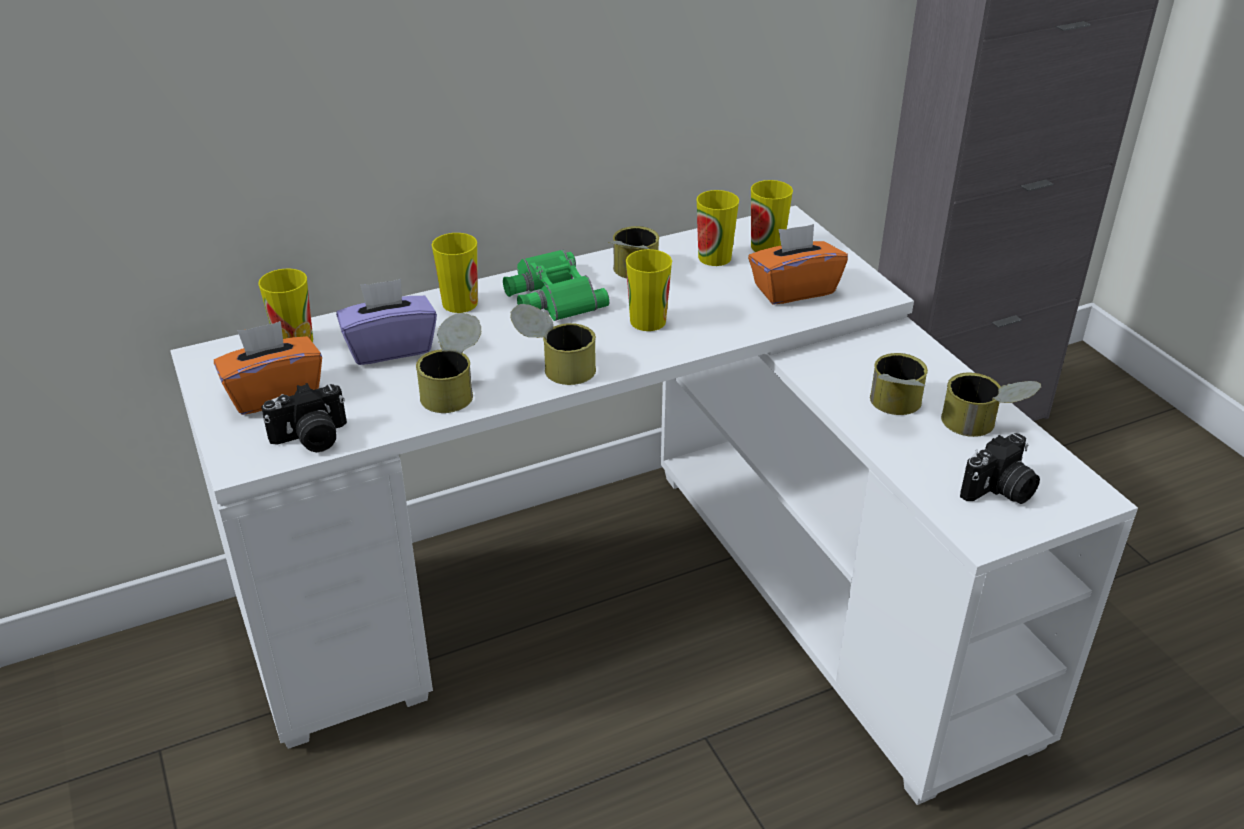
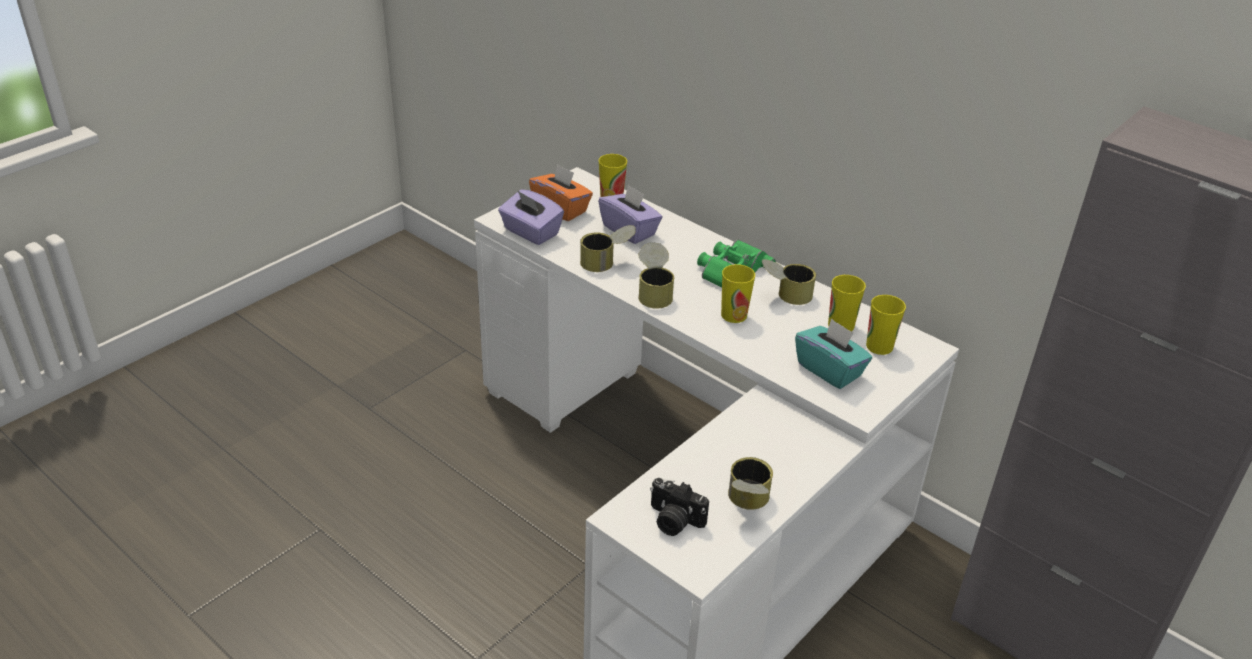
camera: 65 degrees right, 0 degrees up
(311, 439) = (531, 232): camera -> purple tissue box
(460, 303) = (694, 240): cup -> none
(793, 289) = (829, 370): orange tissue box -> turquoise tissue box
(894, 409) = (735, 455): can -> none

